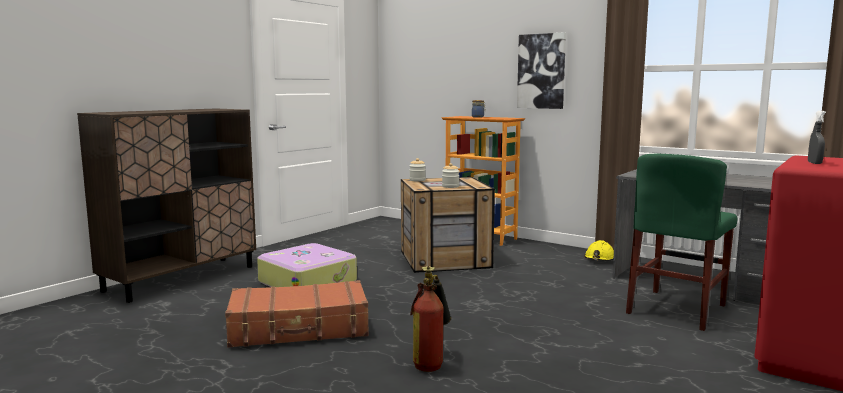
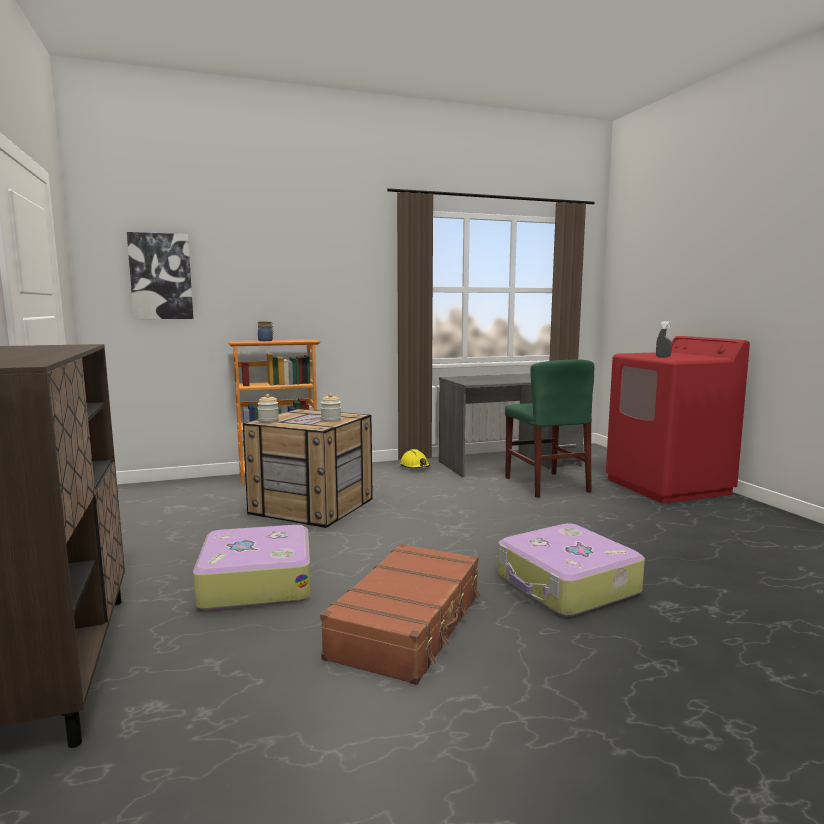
camera: 55 degrees left, 0 degrees up
(432, 361) = (566, 585): fire extinguisher -> suitcase
(541, 71) = (325, 289): picture -> picture (161, 276)

